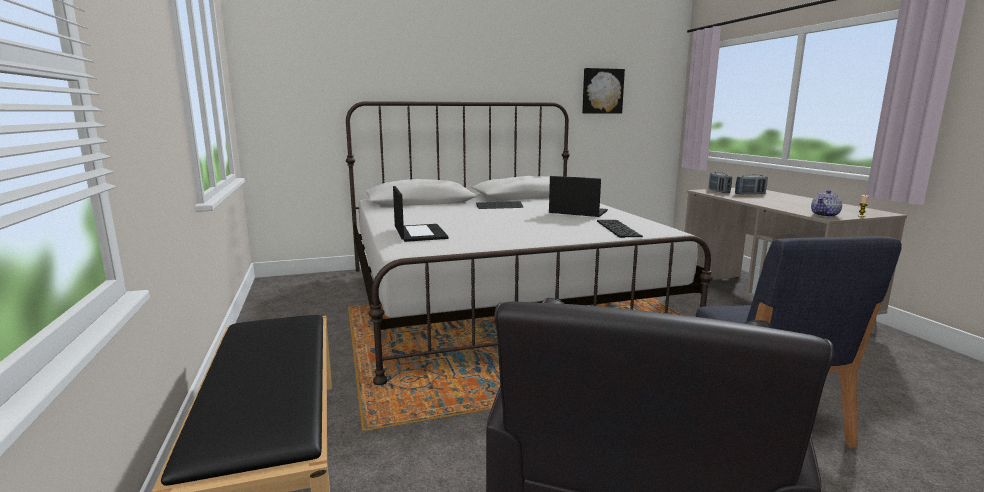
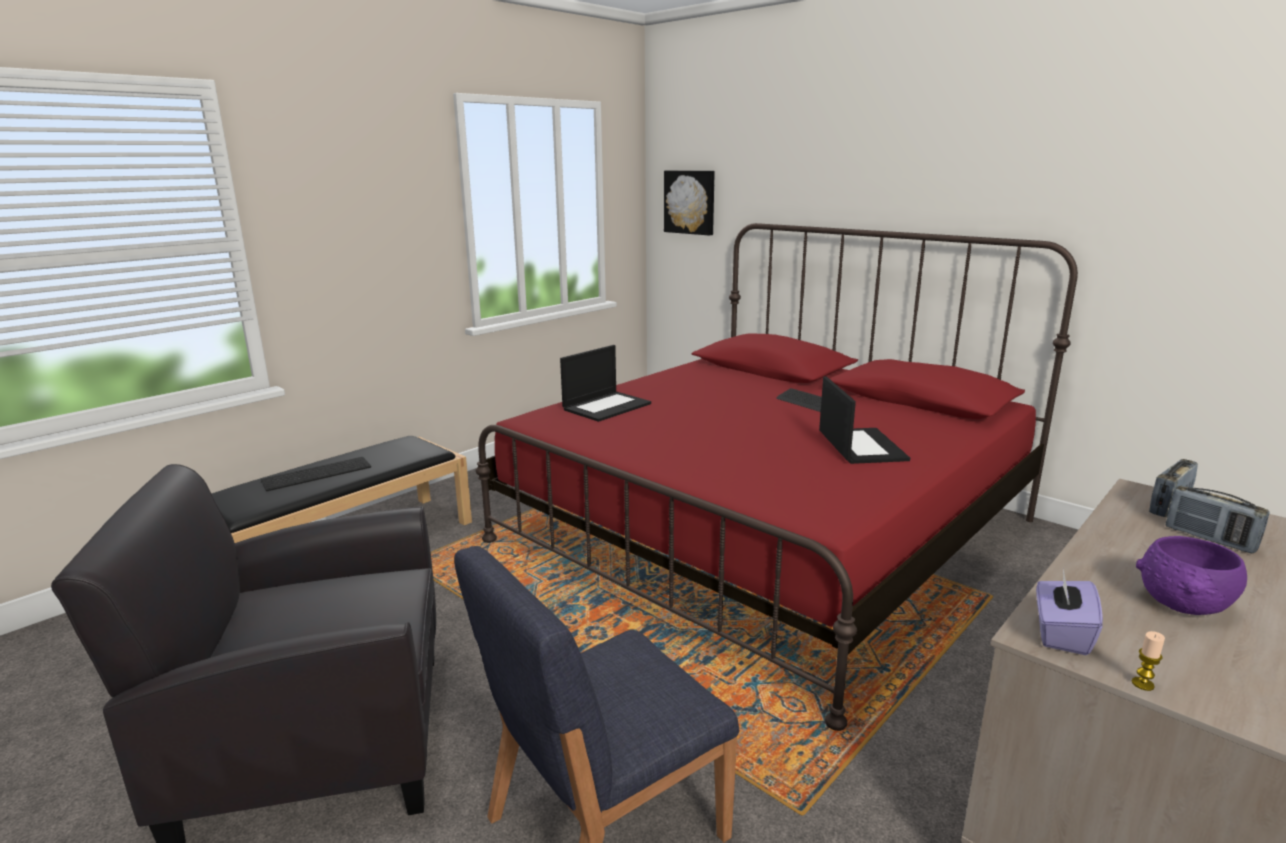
camera: 60 degrees right, 5 degrees up
(499, 298) = (765, 530): white bed -> red bed
(602, 91) = (1185, 223): picture -> picture (690, 202)
(616, 228) = (785, 486): keyboard -> keyboard (317, 473)
(802, 204) = (1184, 604): none -> purple bowl
(825, 215) = (1061, 633): teapot -> purple tissue box

